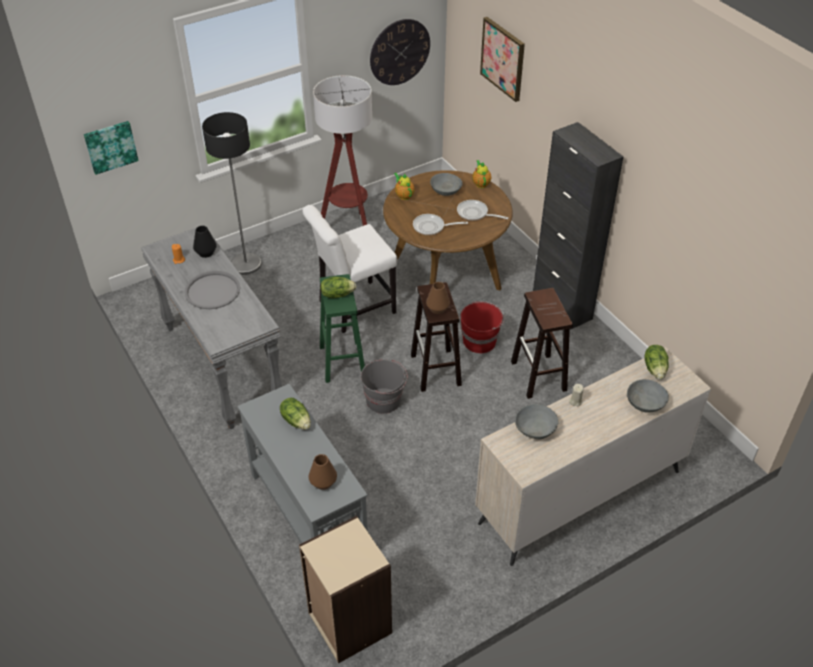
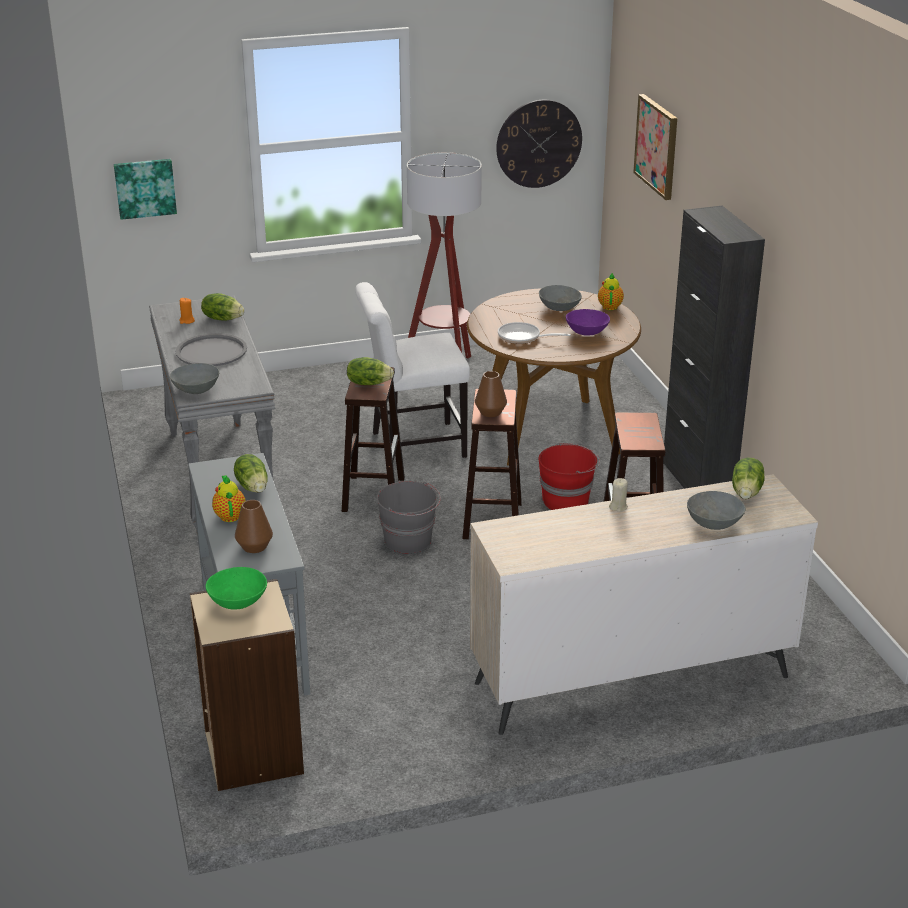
camera: 15 degrees right, 15 degrees down
(206, 252) = (222, 318): black vase -> lettuce
(245, 264) = (297, 386): floor lamp -> none
(338, 545) = (238, 601): none -> green bowl
(342, 360) = (373, 493): green stool -> brown stool
(403, 195) = (502, 305): teapot -> teapot (229, 515)
(475, 214) = (587, 332): frying pan -> purple bowl
(535, 429) = (549, 524): grey bowl -> grey bowl (196, 389)

